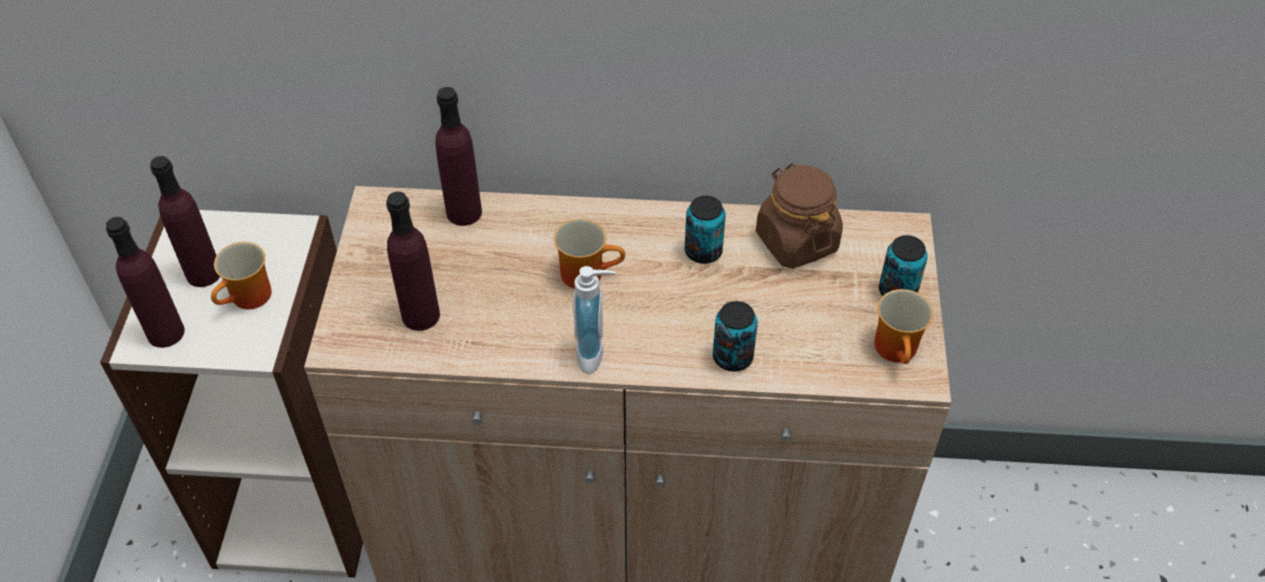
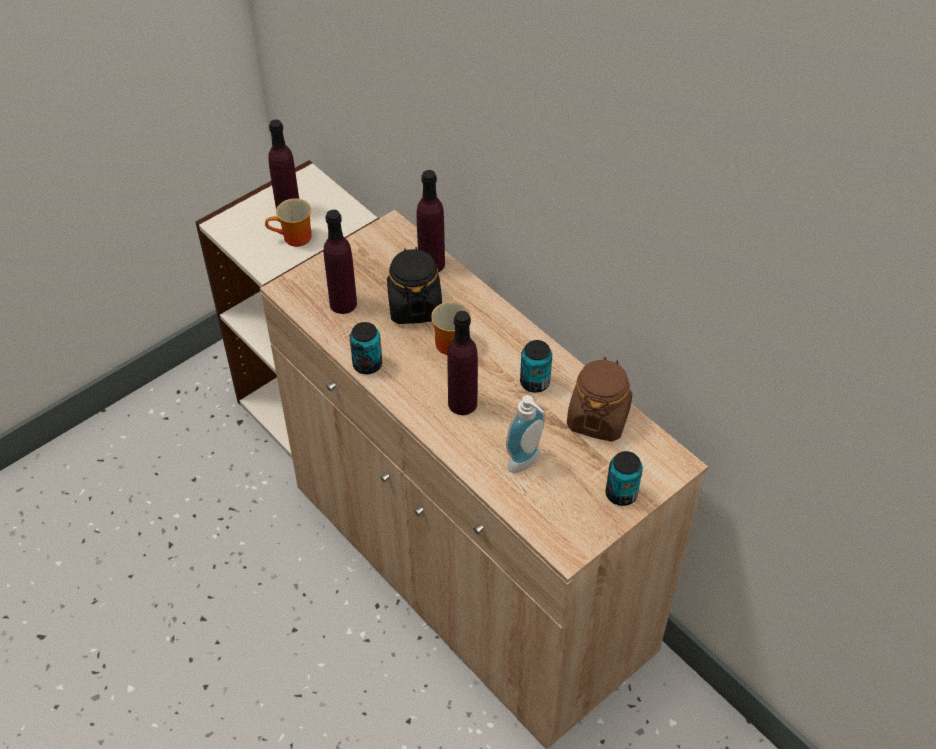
camera: 45 degrees right, 0 degrees up
(166, 333) = (238, 228): purple bottle -> purple bottle (462, 403)
(499, 265) = (414, 306): none -> black jar
(596, 353) = (405, 392): soap dispenser -> soap dispenser (527, 463)
(732, 357) = (474, 452): can -> can (367, 364)
(899, 350) = (576, 526): mug -> none

